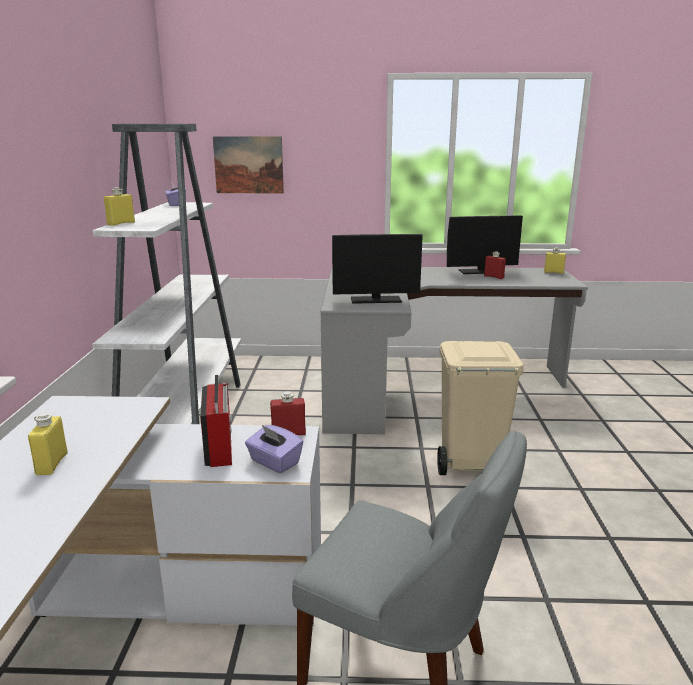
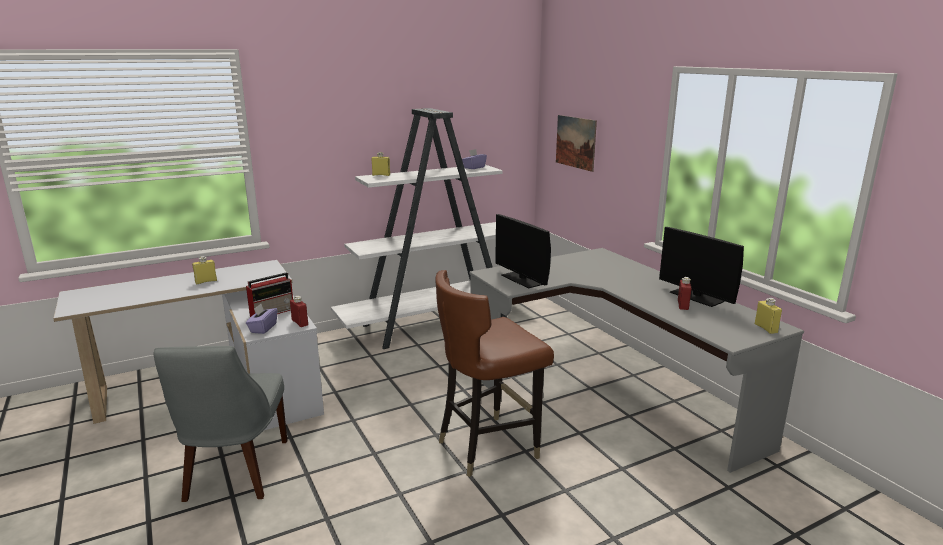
camera: 60 degrees right, 0 degrees up
(470, 464) = (488, 446): beige trash can -> brown chair

